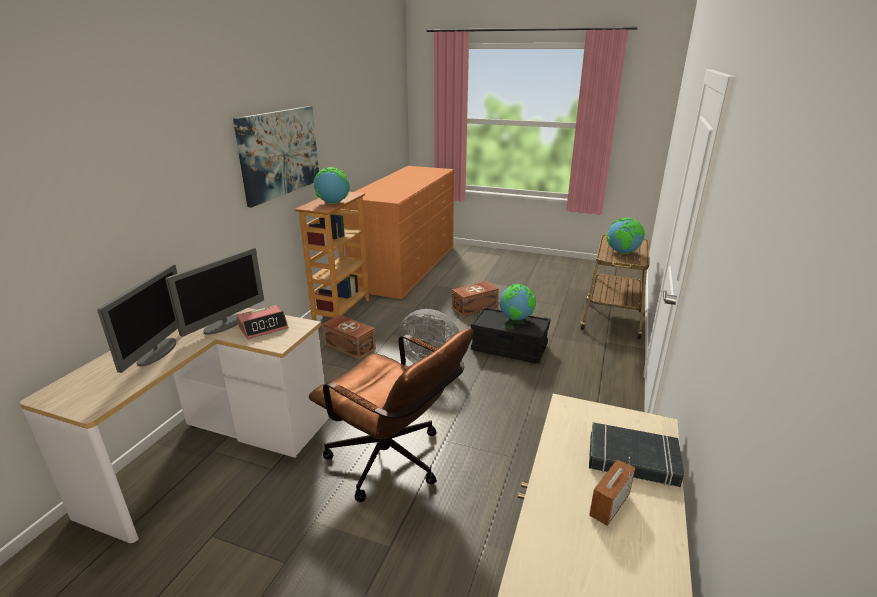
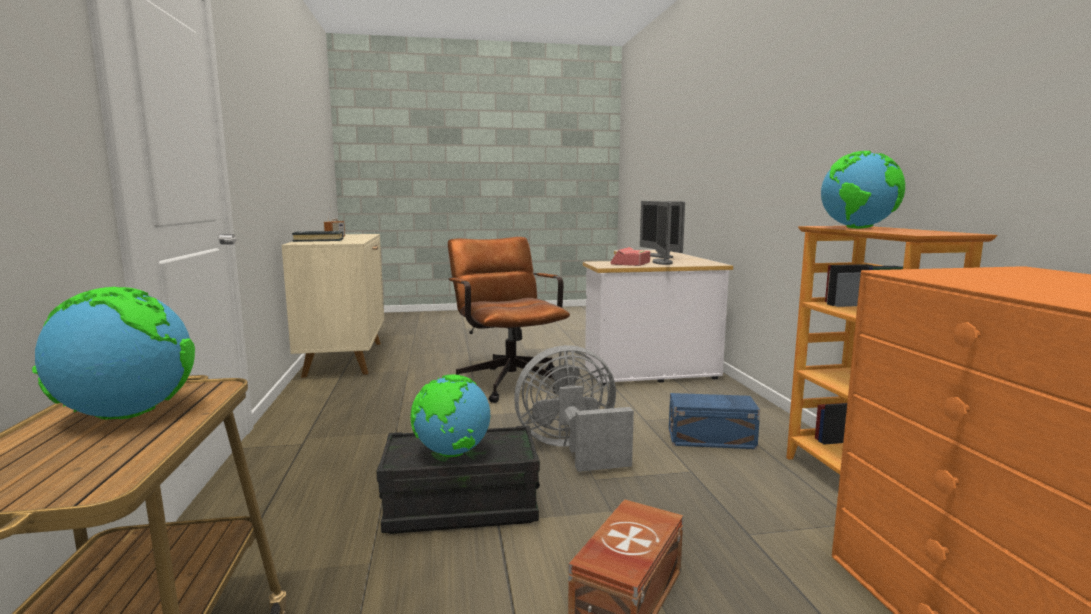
camera: 150 degrees right, 15 degrees down
(279, 153) = (873, 122): picture -> none
(350, 346) = (712, 439): brown storage box -> blue storage box
(393, 463) = (507, 381): brown office chair -> brown office chair turned 60 degrees clockwise

